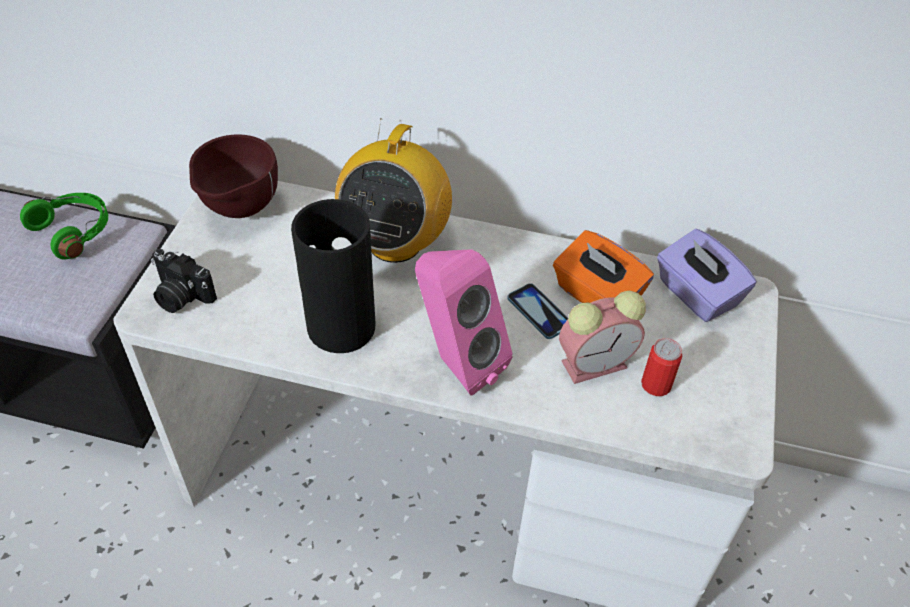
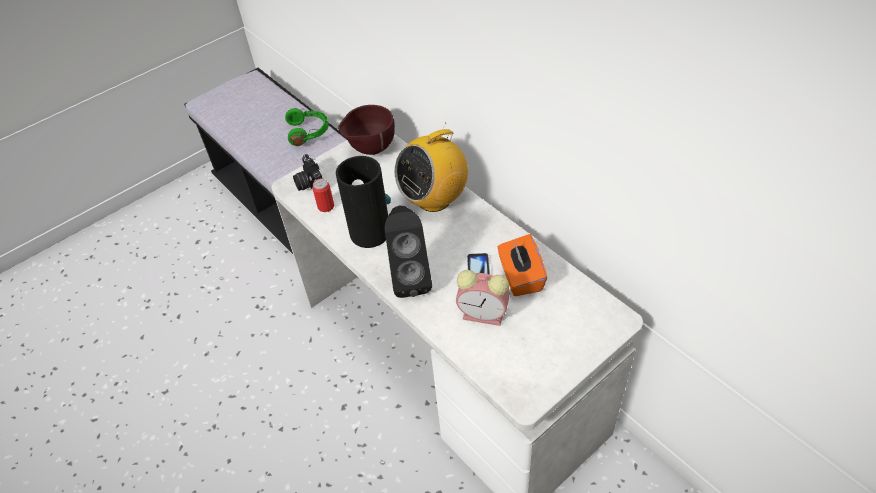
camera: 40 degrees right, 0 degrees up
(456, 363) = (410, 278): pink speaker -> black speaker
(656, 384) = (508, 342): can -> can (326, 206)
(696, 294) = (583, 304): purple tissue box -> none

